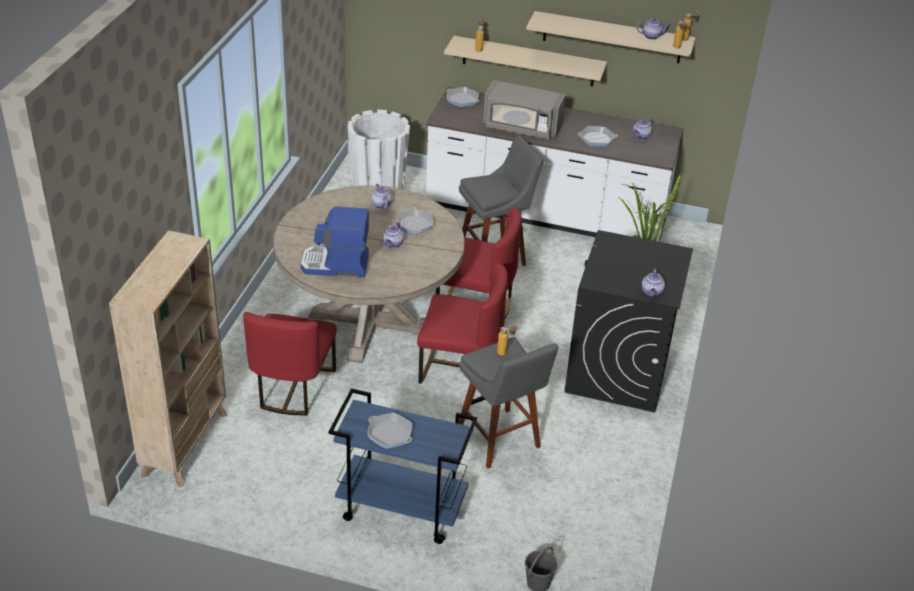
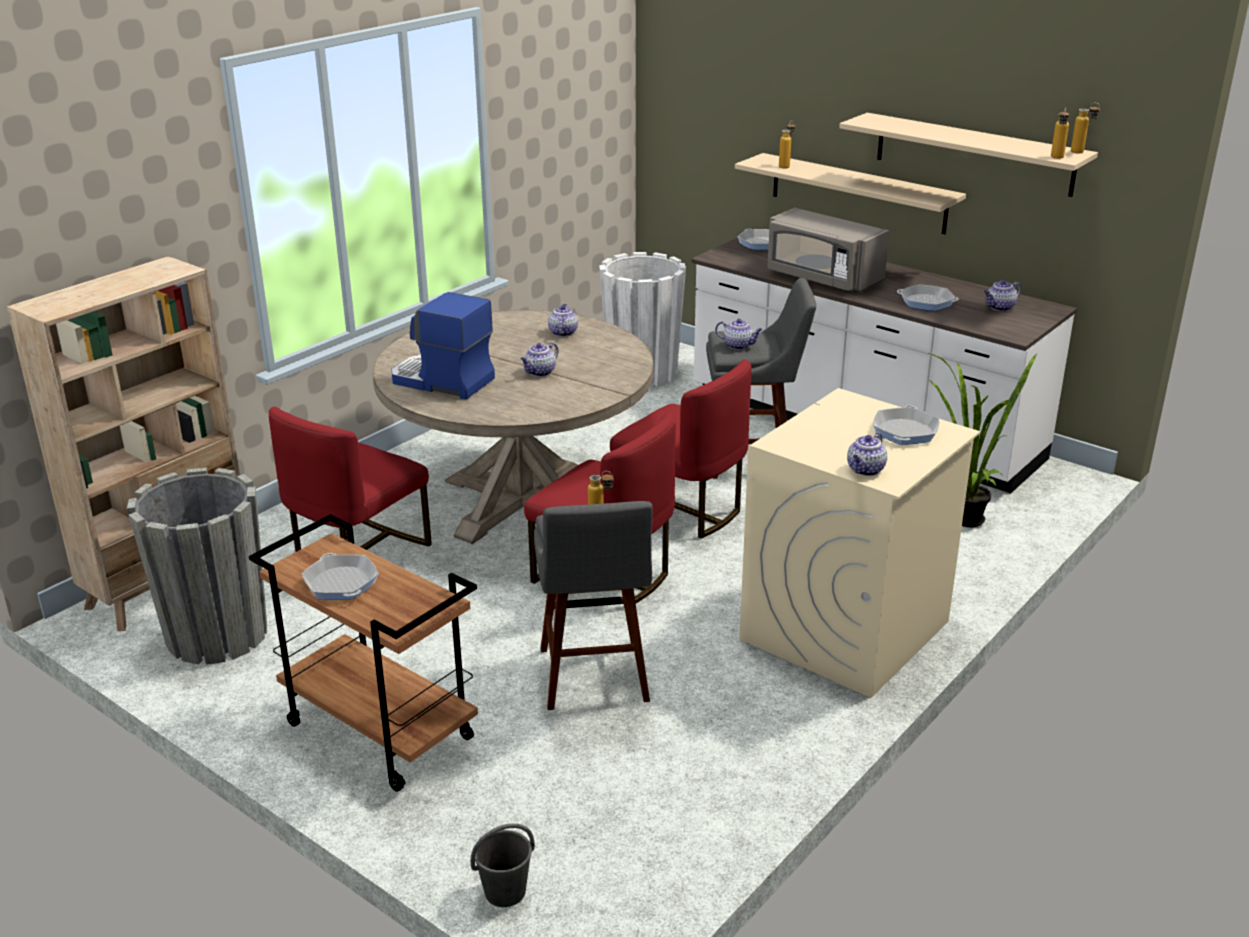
camera: 25 degrees right, 10 degrees down
(248, 472) = (217, 634): none -> grey planter
(400, 509) = (377, 731): blue cart -> brown cart
(415, 224) = (589, 358): frying pan -> frying pan (905, 431)
(618, 372) = (845, 631): black washing machine -> beige washing machine
(652, 36) = (1025, 145): teapot -> teapot (738, 345)

